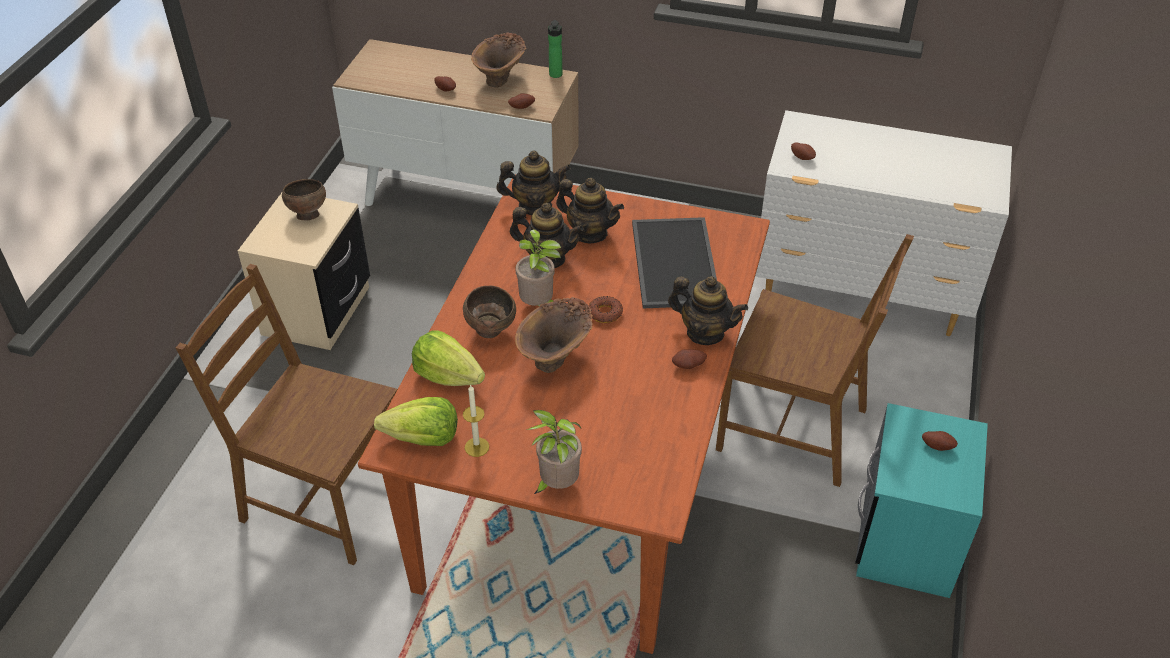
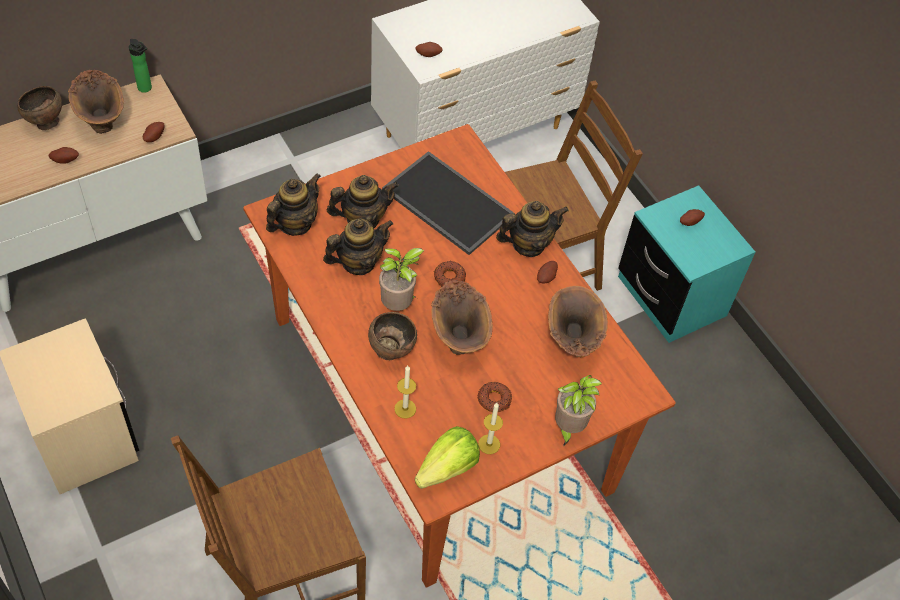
camera: 50 degrees left, 10 degrees up
(307, 215) = (54, 359): brown bowl -> brown bowl (45, 123)
(448, 376) = (405, 408): lettuce -> candle
(524, 420) = (494, 399): none -> donut
(646, 426) = (571, 342): none -> brown vase

